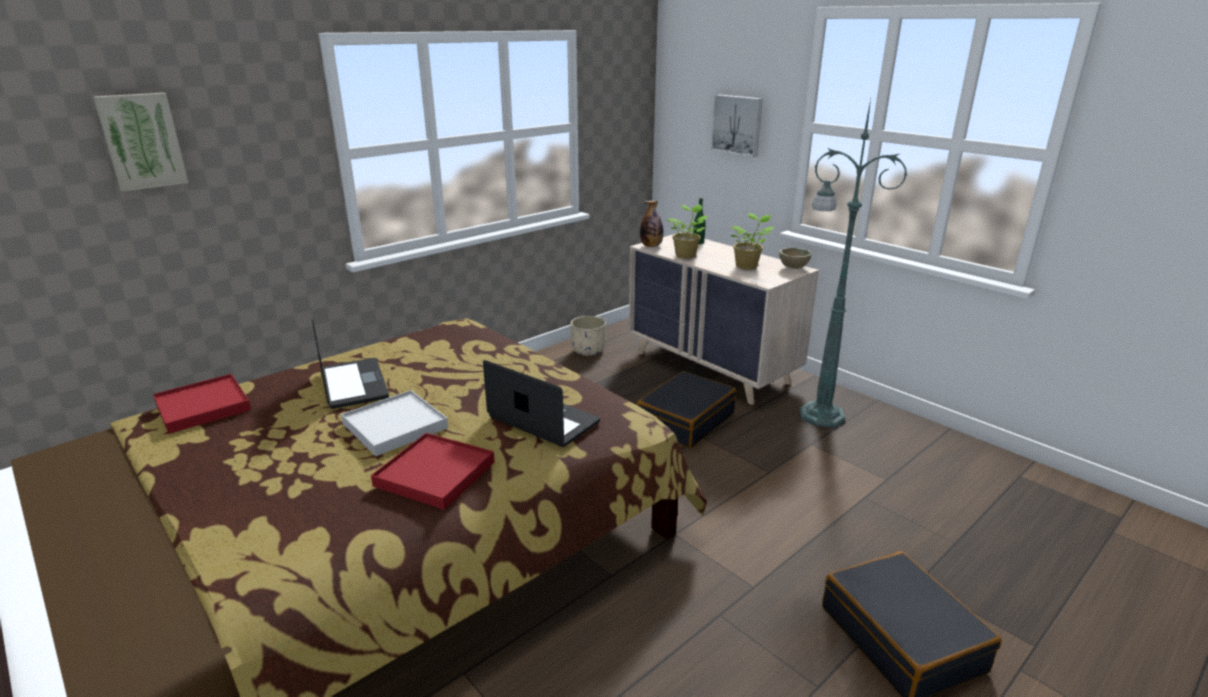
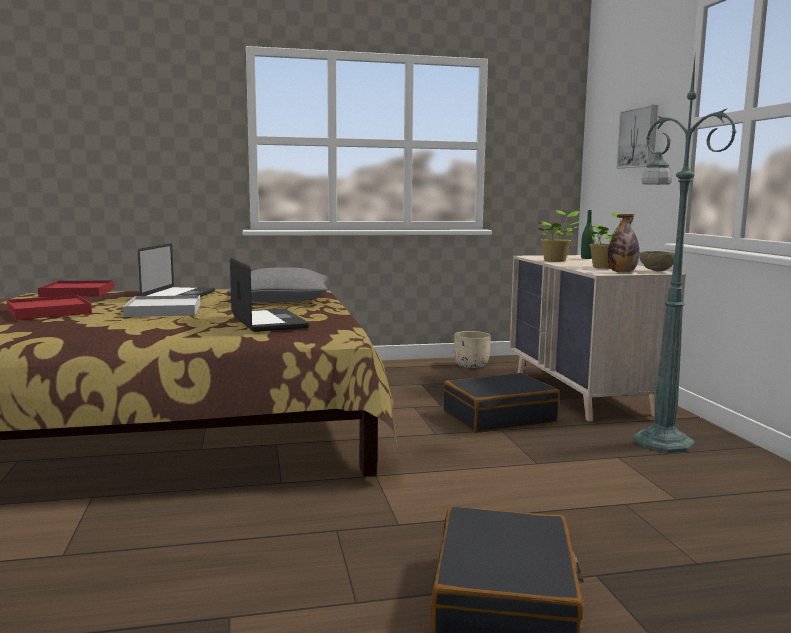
camera: 30 degrees right, 15 degrees down
(142, 141) = (106, 110): picture -> none
(435, 474) = (141, 327): red tray -> red tray (49, 311)
(475, 362) = (281, 299): none -> grey pillow
(651, 246) = (533, 256): bottle -> bottle (622, 272)

